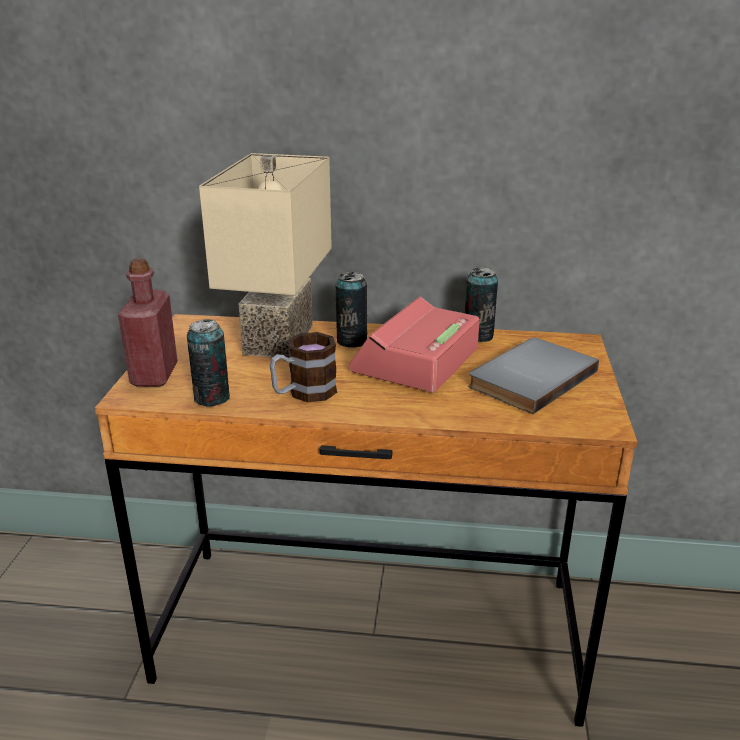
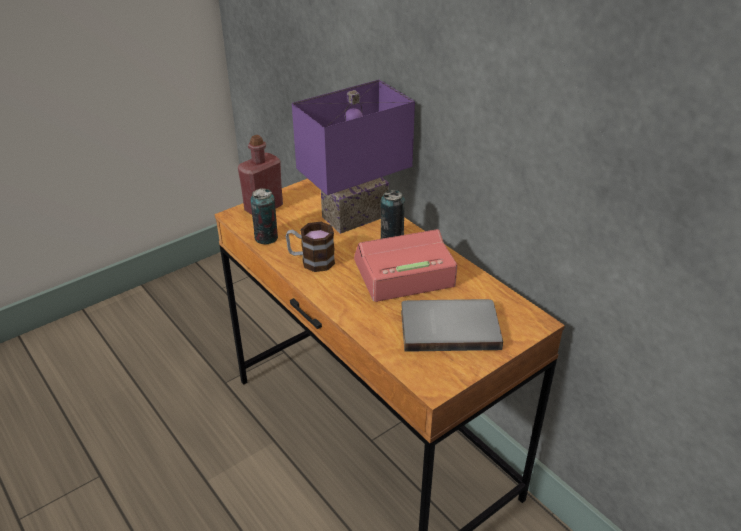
camera: 45 degrees right, 10 degrees up
(275, 339) = (354, 214): beige table lamp -> purple table lamp
(478, 336) = (474, 278): can -> none

